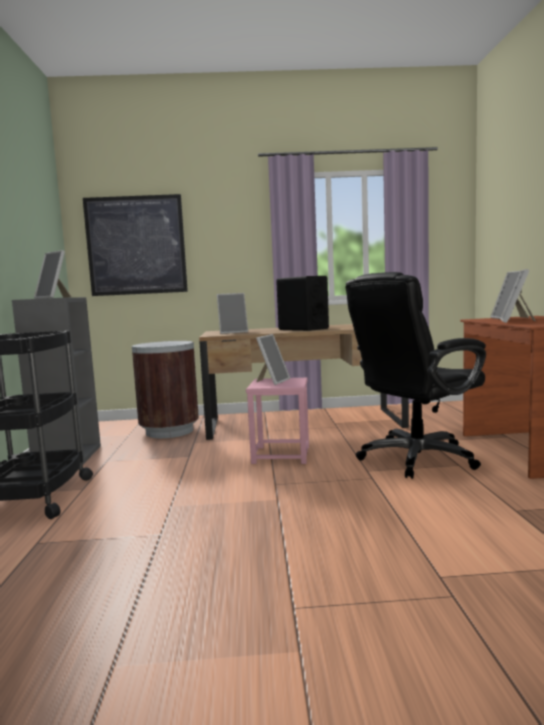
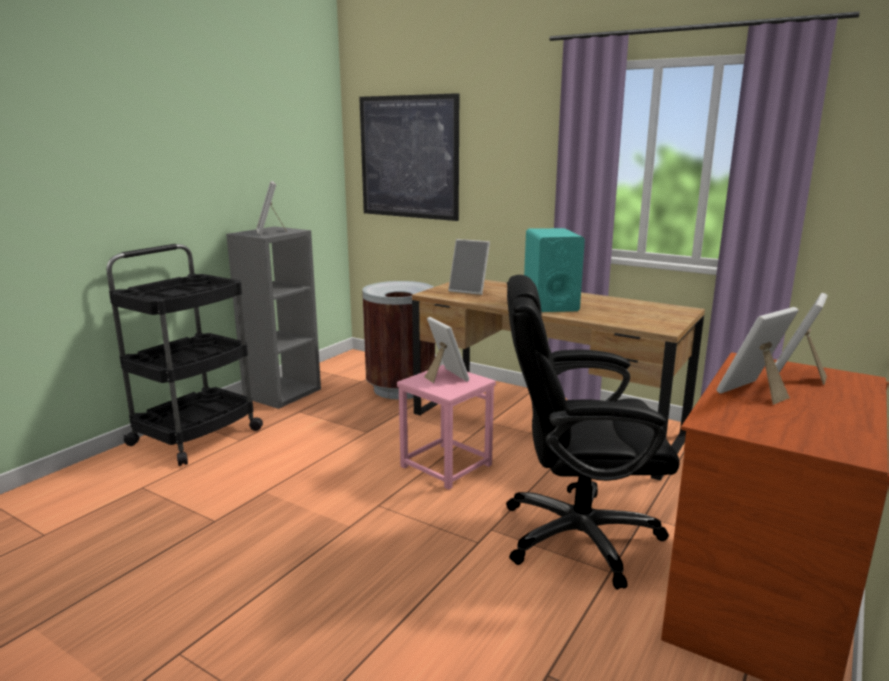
camera: 35 degrees right, 10 degrees up
(272, 381) = (445, 377): picture frame -> picture frame turned 90 degrees counterclockwise
(303, 329) = (550, 304): black speaker -> turquoise speaker

